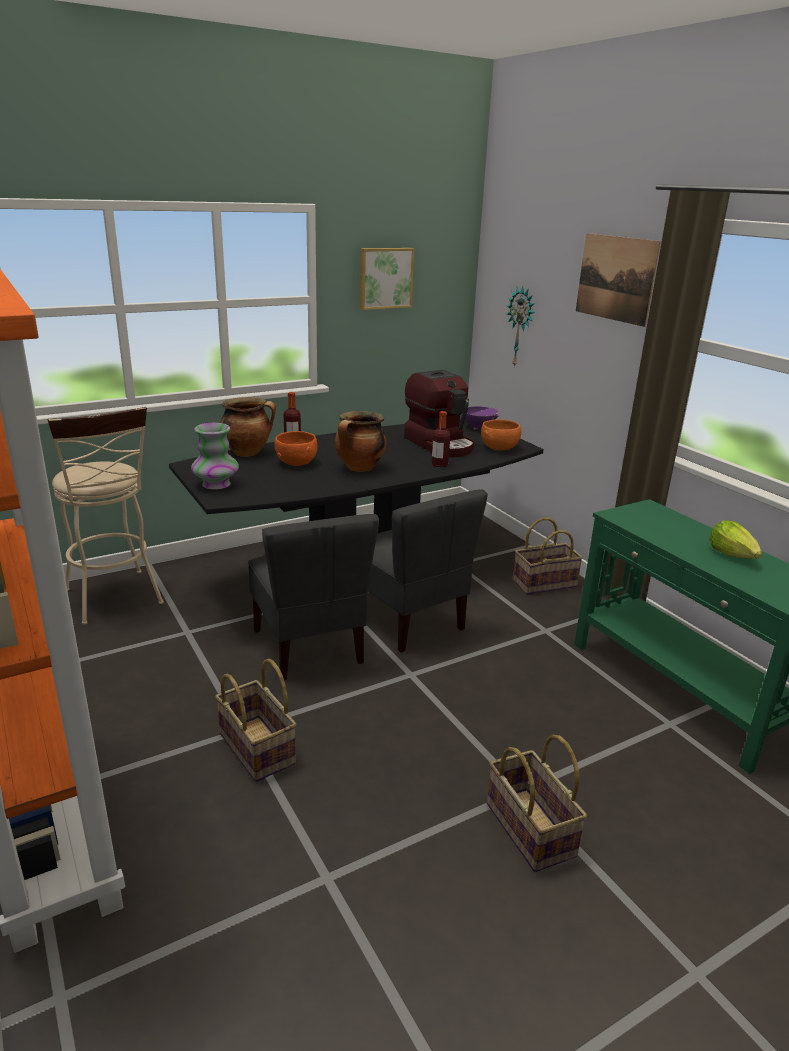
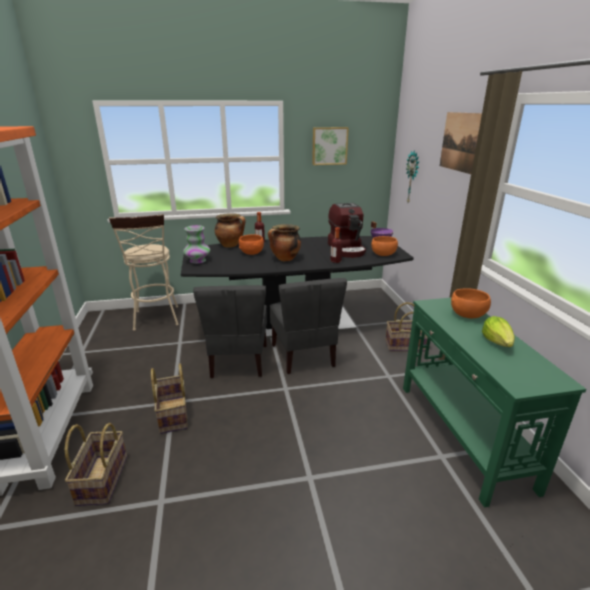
camera: 20 degrees right, 0 degrees up
(528, 829) = (298, 504): basket -> basket (101, 479)
(674, 524) = (468, 315): none -> orange bowl

